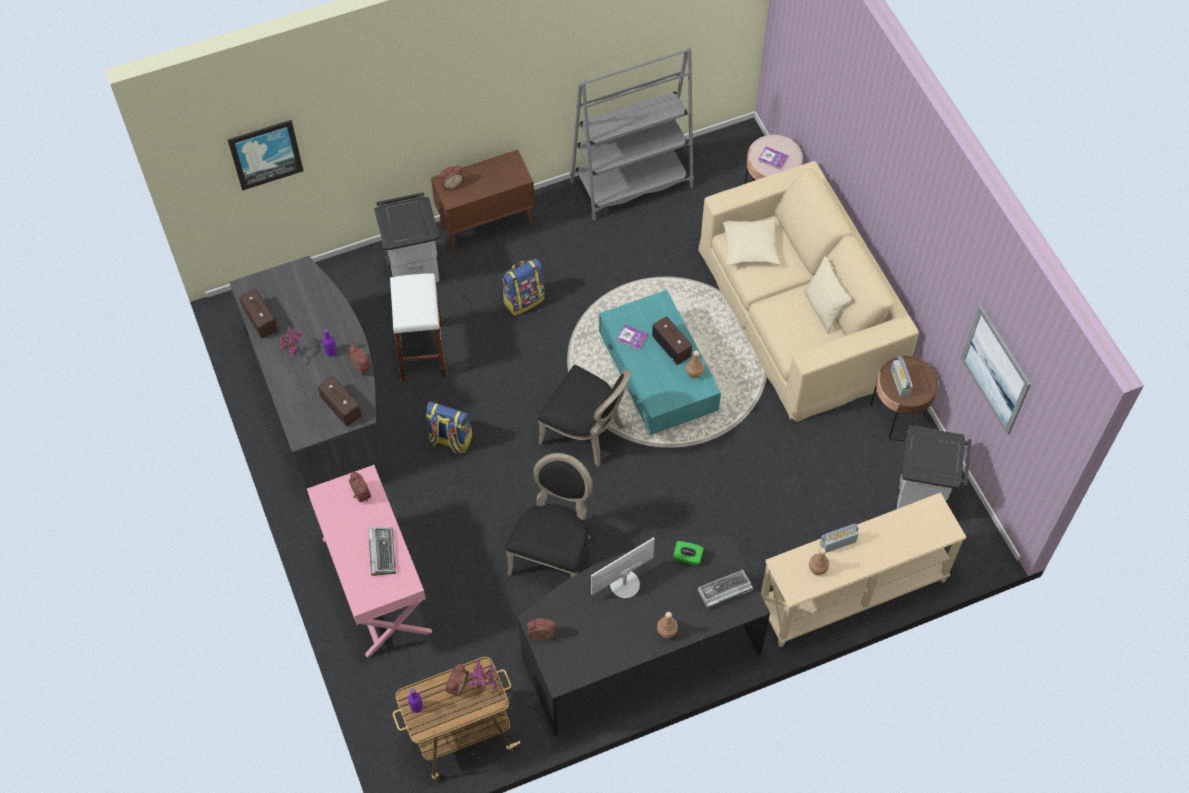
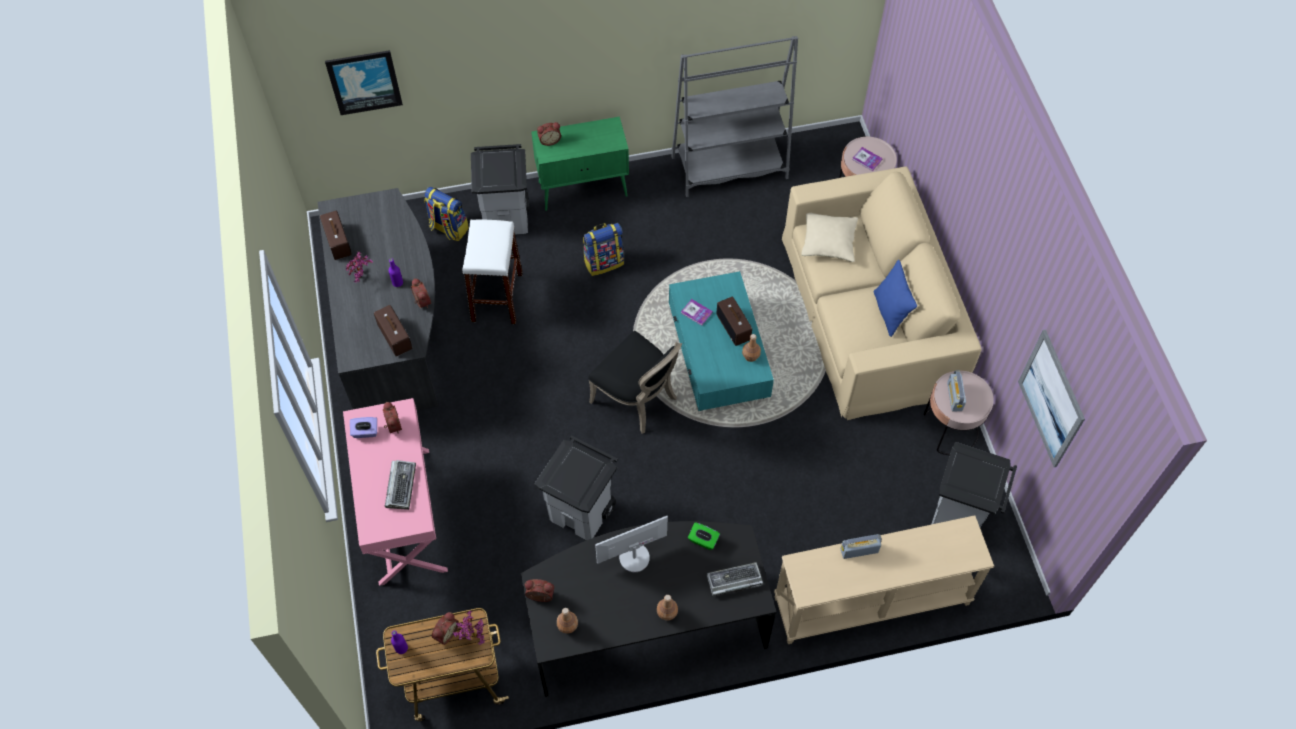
camera: 10 degrees right, 0 degrees up
(334, 505) = (365, 432): none -> purple tissue box
(450, 440) = (505, 385): backpack -> backpack (448, 228)
(487, 227) = (583, 189): brown cabinet -> green cabinet
(554, 553) = (582, 512): black chair -> grey trash can
(817, 568) = (833, 574): brown bottle -> brown bottle (567, 626)
(822, 309) = (889, 313): beige pillow -> blue pillow
(897, 416) = (949, 430): brown side table -> pink side table

